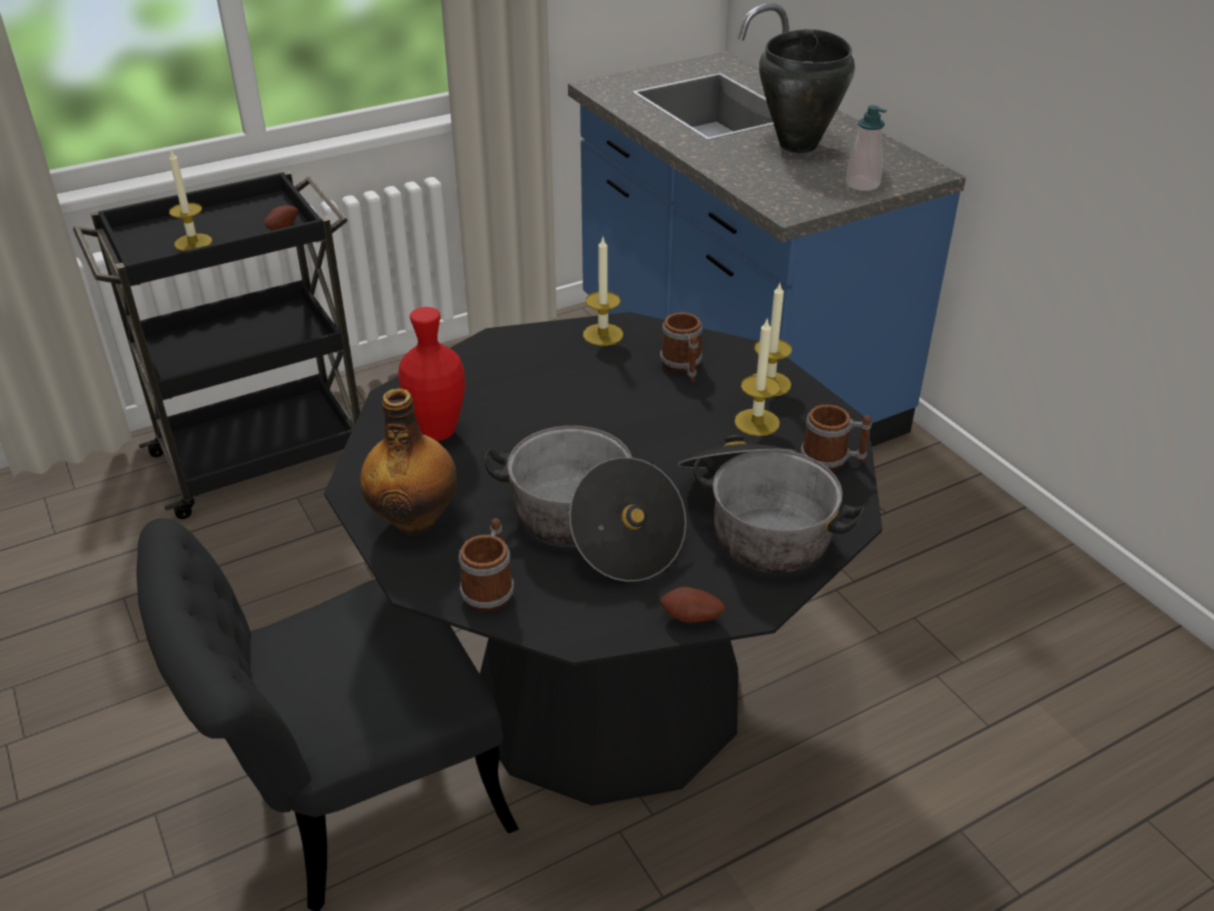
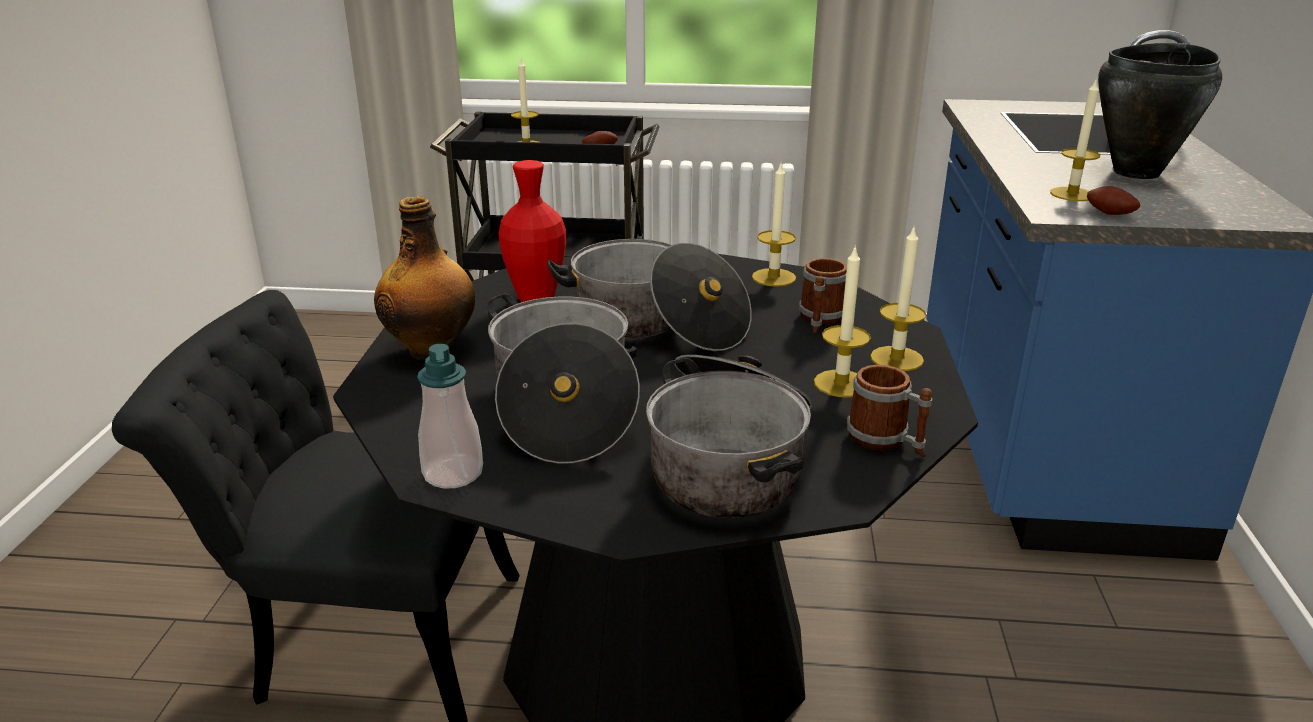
camera: 35 degrees right, 10 degrees down
(490, 588) = (416, 416): mug -> none
(567, 419) = (655, 324): none -> cooking pot
(691, 619) = (550, 513): potato -> potato (1109, 214)
(779, 185) = (1072, 194): none -> candle
(862, 185) = (1178, 212): soap dispenser -> soap dispenser (453, 473)

